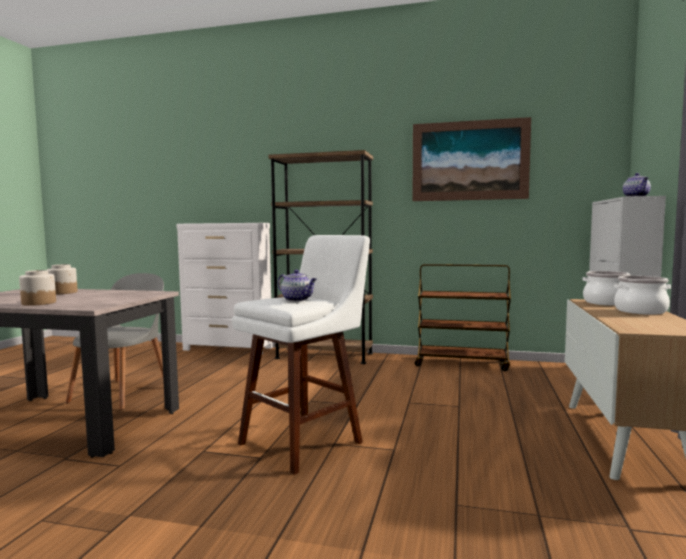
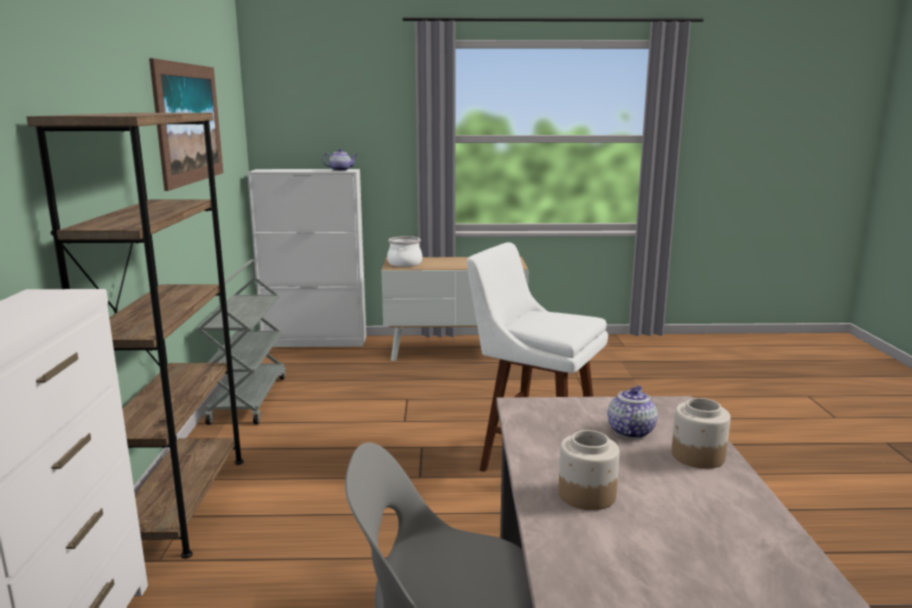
camera: 105 degrees left, 10 degrees up
(297, 300) = (556, 317): teapot -> teapot (630, 431)
(462, 363) = (248, 399): brown cart -> grey cart
(640, 311) = (442, 260): cooking pot -> none

